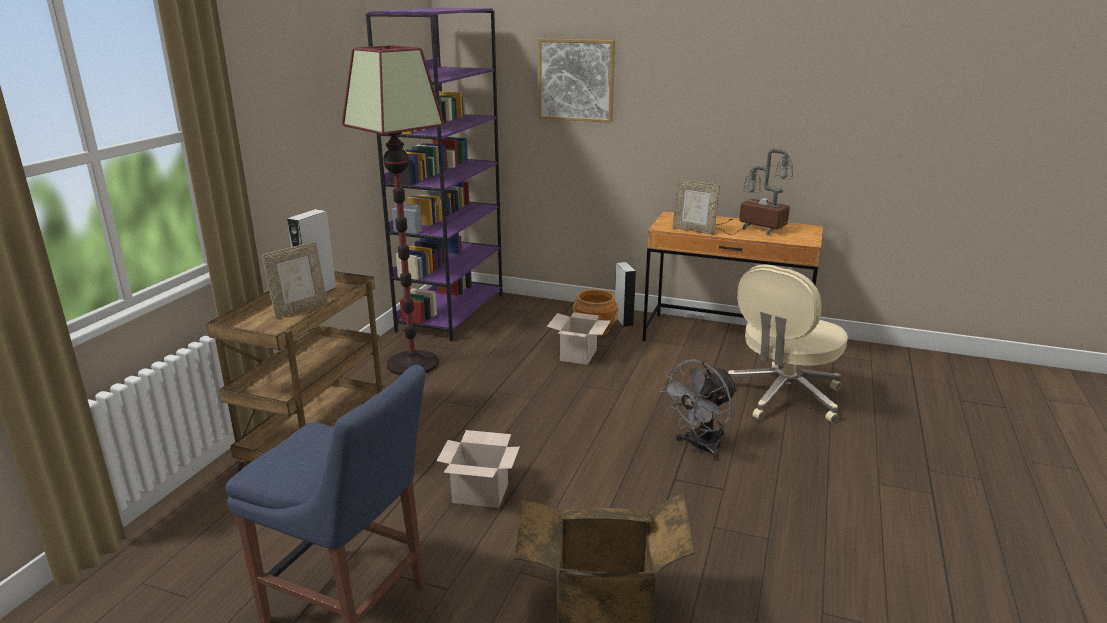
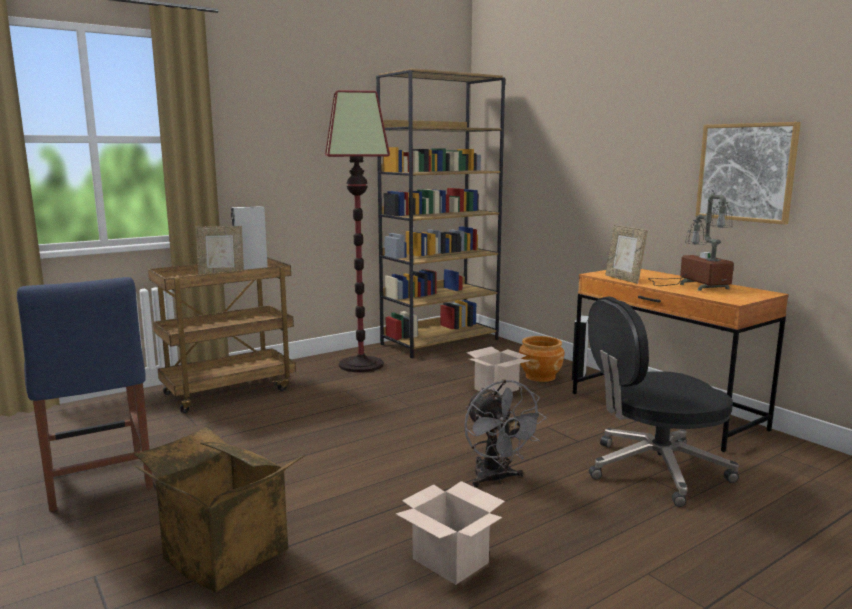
camera: 35 degrees right, 10 degrees down
(451, 312) = (440, 341): purple bookcase -> brown bookcase
(482, 492) = (276, 450): cardboard box -> cardboard box (452, 561)
(576, 80) = (563, 136): picture -> picture (746, 172)
(699, 447) = (496, 479): grey fan -> grey fan turned 105 degrees counterclockwise
(783, 397) = (653, 470): beige office chair -> black office chair

